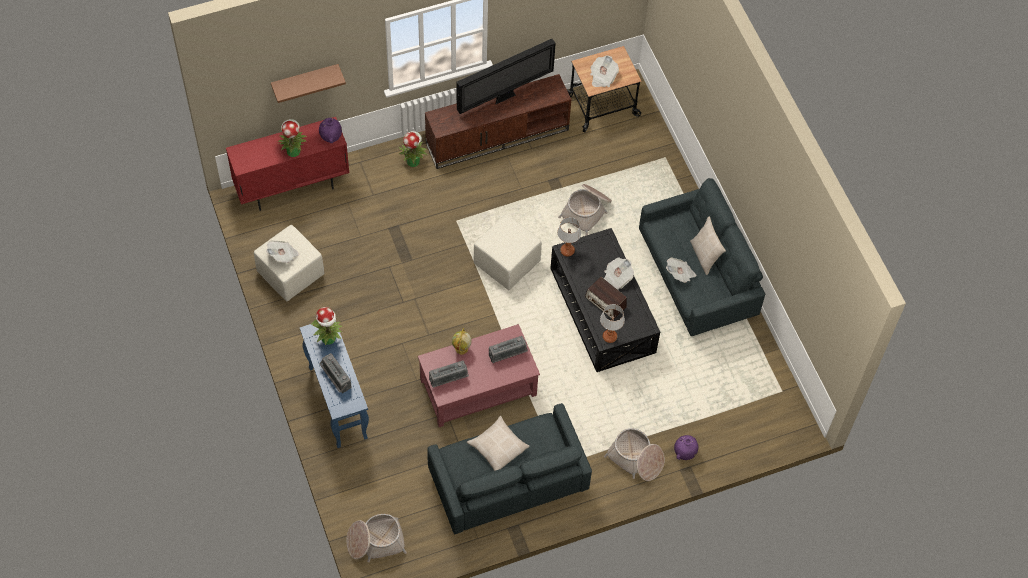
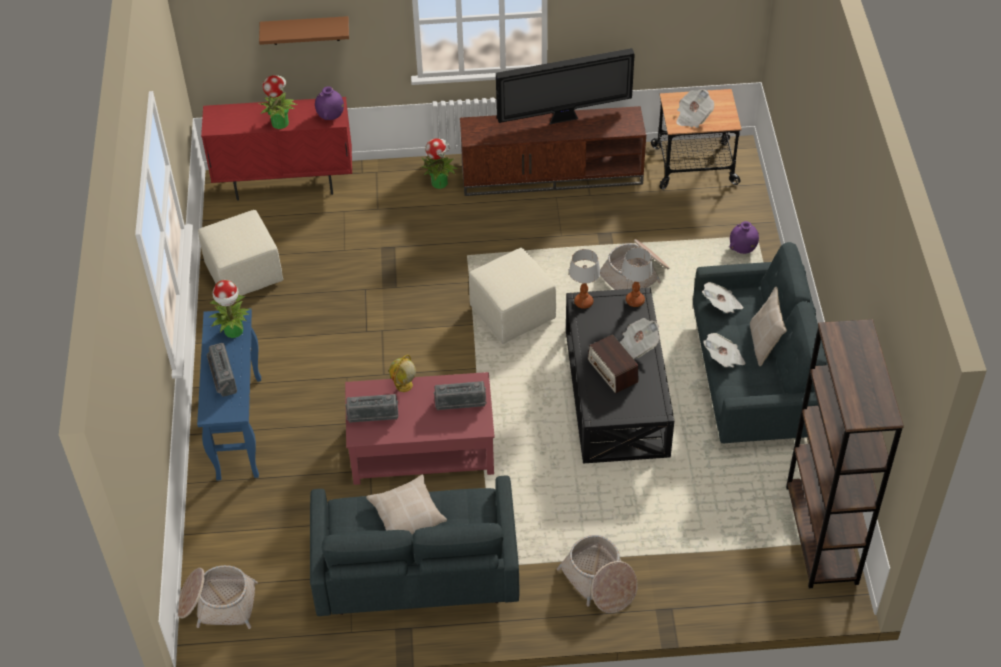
camera: 20 degrees right, 10 degrees down
(283, 255) = (230, 239): newspaper -> newspaper (721, 305)
(609, 336) = (604, 412): table lamp -> table lamp (635, 300)
(684, 453) = (669, 590): purple vase -> purple vase (742, 249)
(775, 388) = (821, 535): none -> brown bookcase

